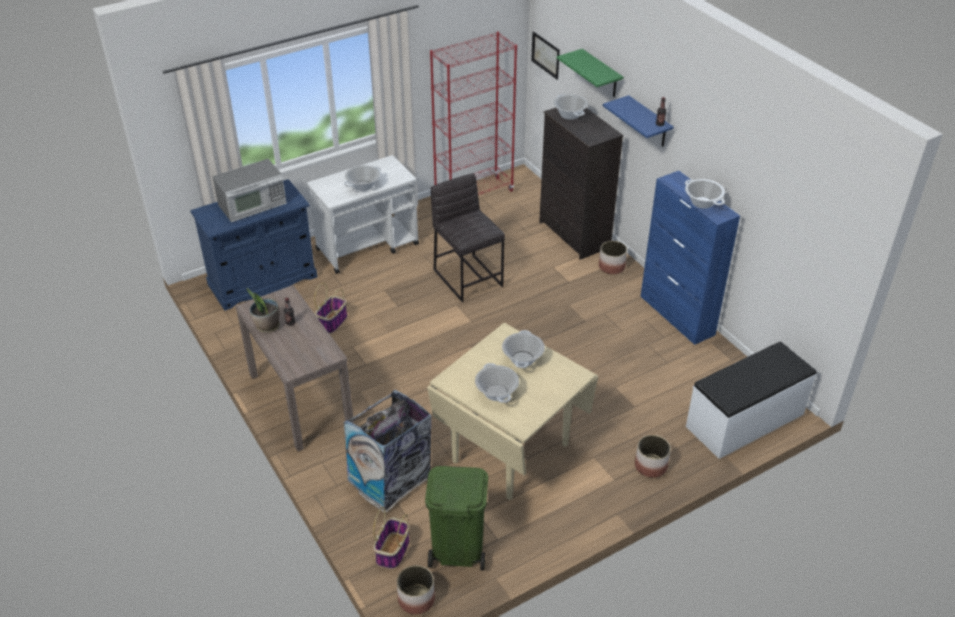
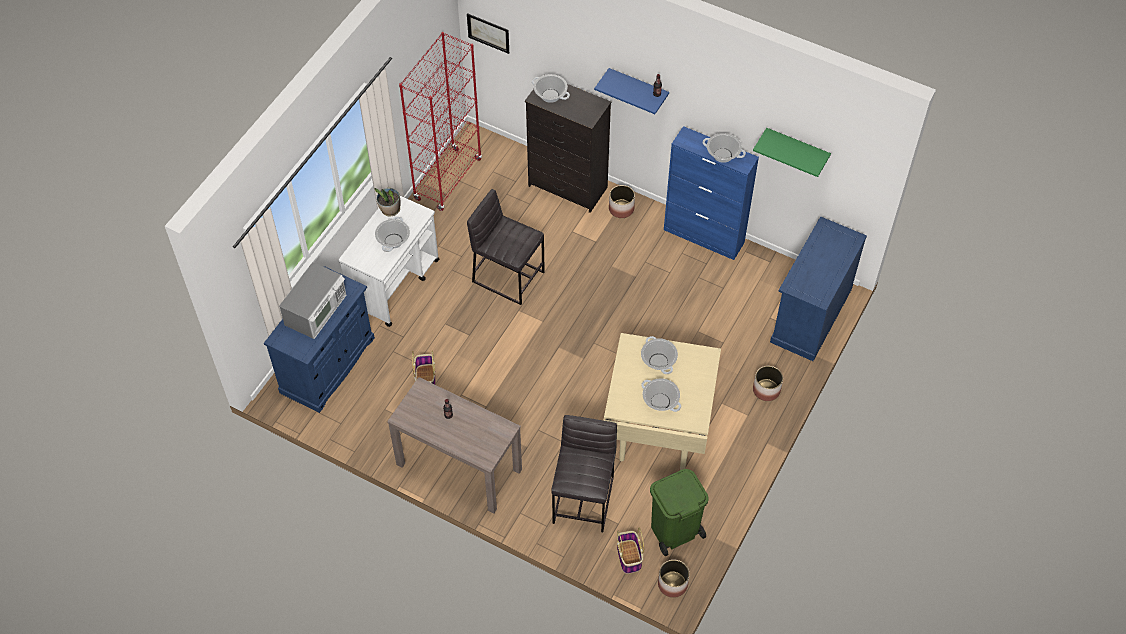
camera: 30 degrees left, 15 degrees up
(267, 326) = (432, 428): potted plant -> potted plant (390, 210)
(390, 479) = (584, 499): trash can -> grey stool
(601, 74) = (570, 51): green shelf -> green shelf (796, 149)
(745, 421) = (810, 315): white bench -> blue cabinet

